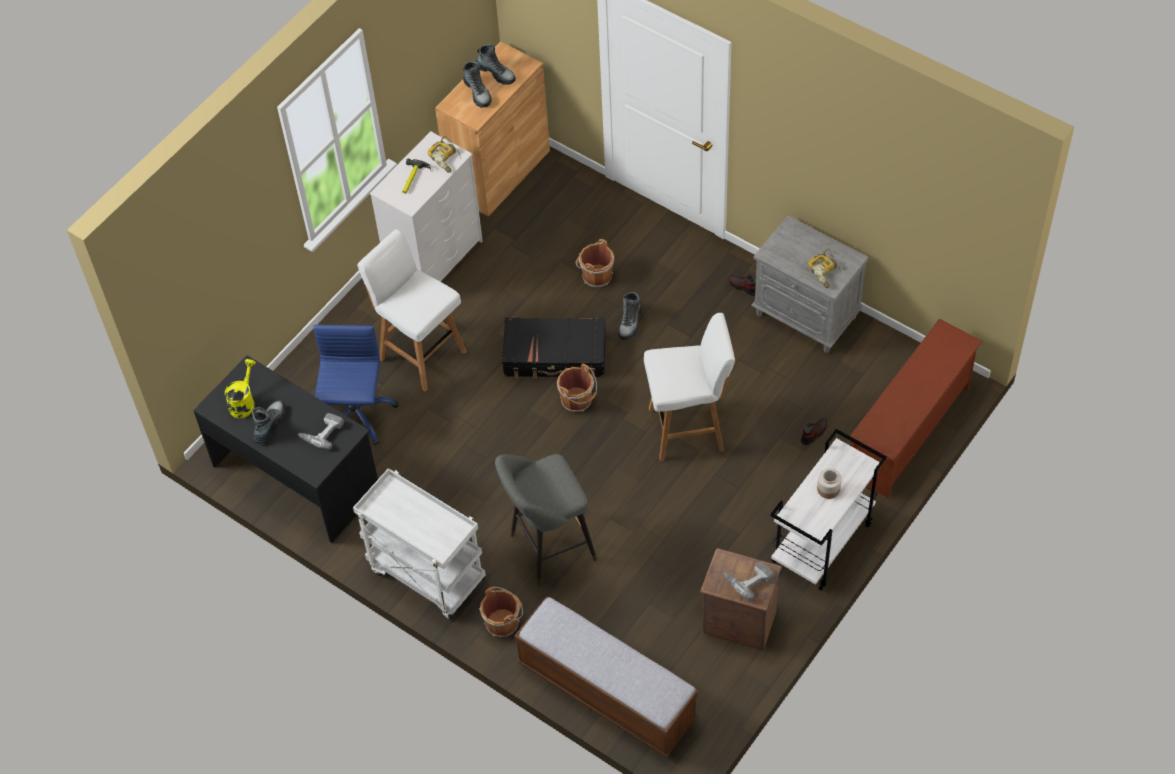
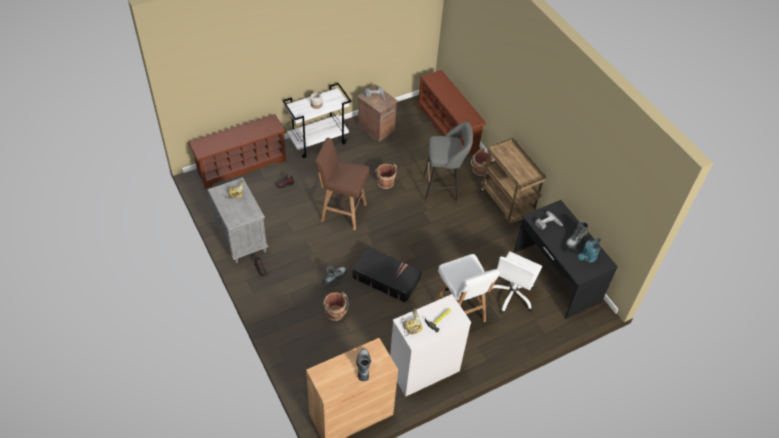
camera: 160 degrees left, 5 degrees down
(243, 402) = (587, 258): yellow watering can -> turquoise watering can
(355, 415) = (512, 295): blue office chair -> white office chair
(425, 575) = (507, 203): white cart -> brown cart
(496, 73) = (342, 376): boot -> none
(578, 401) = (388, 249): brown bucket -> brown bucket (385, 182)
(606, 692) = (448, 129): bench -> brown shoe rack
(688, 429) = (342, 212): white stool -> brown stool

